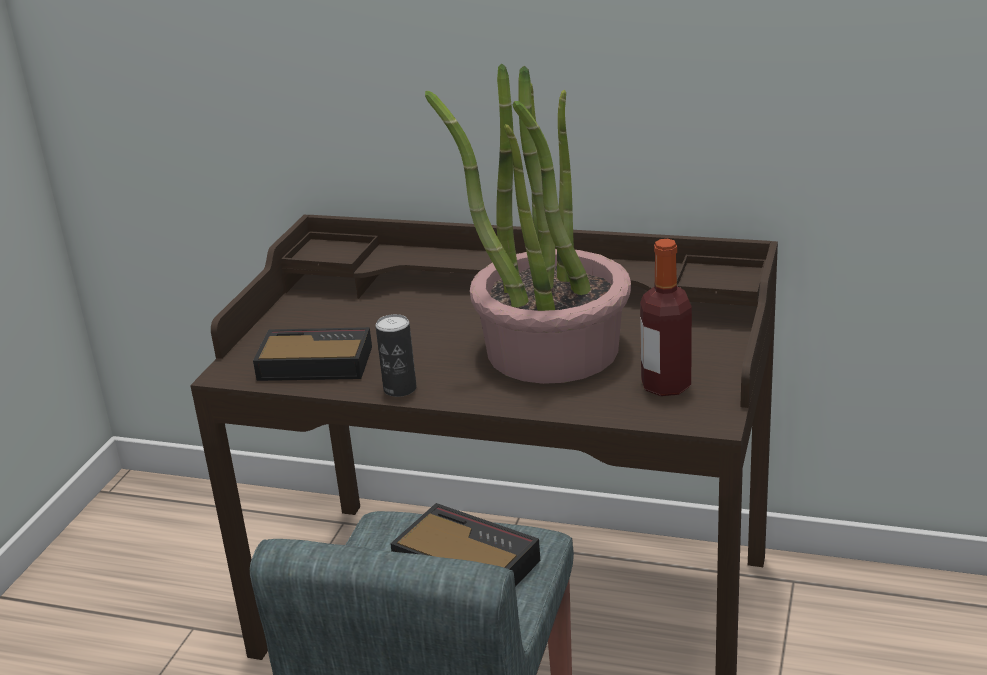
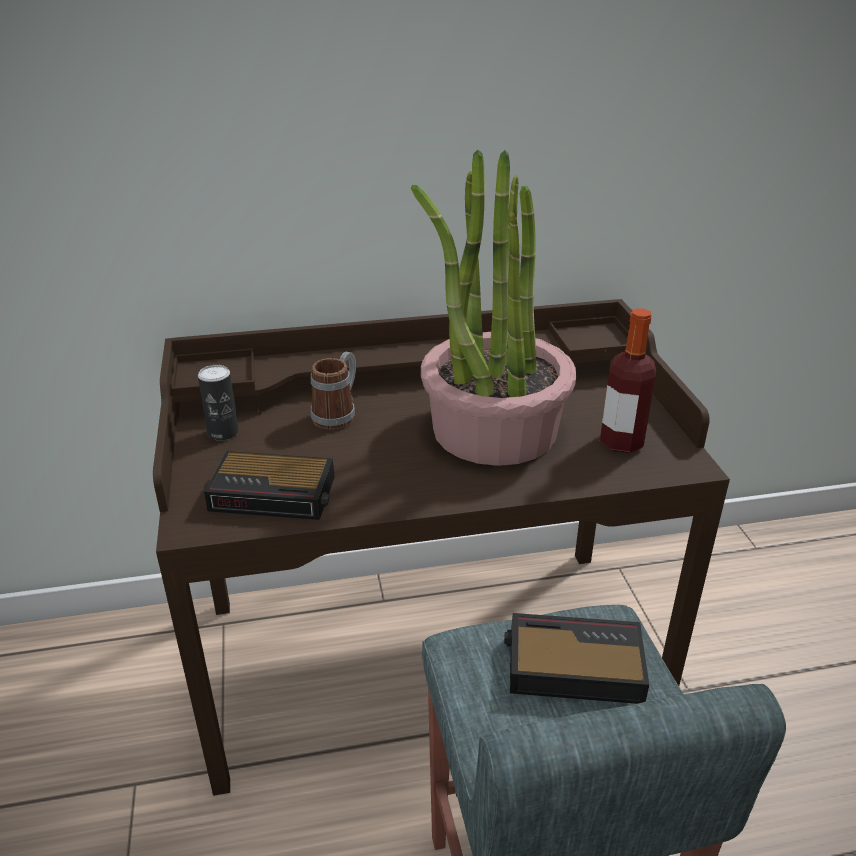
camera: 30 degrees left, 5 degrees up
(312, 363) = (275, 494): alarm clock -> alarm clock turned 150 degrees counterclockwise
(400, 389) = (391, 501): can -> can (223, 432)
(424, 310) = (338, 413): none -> mug

